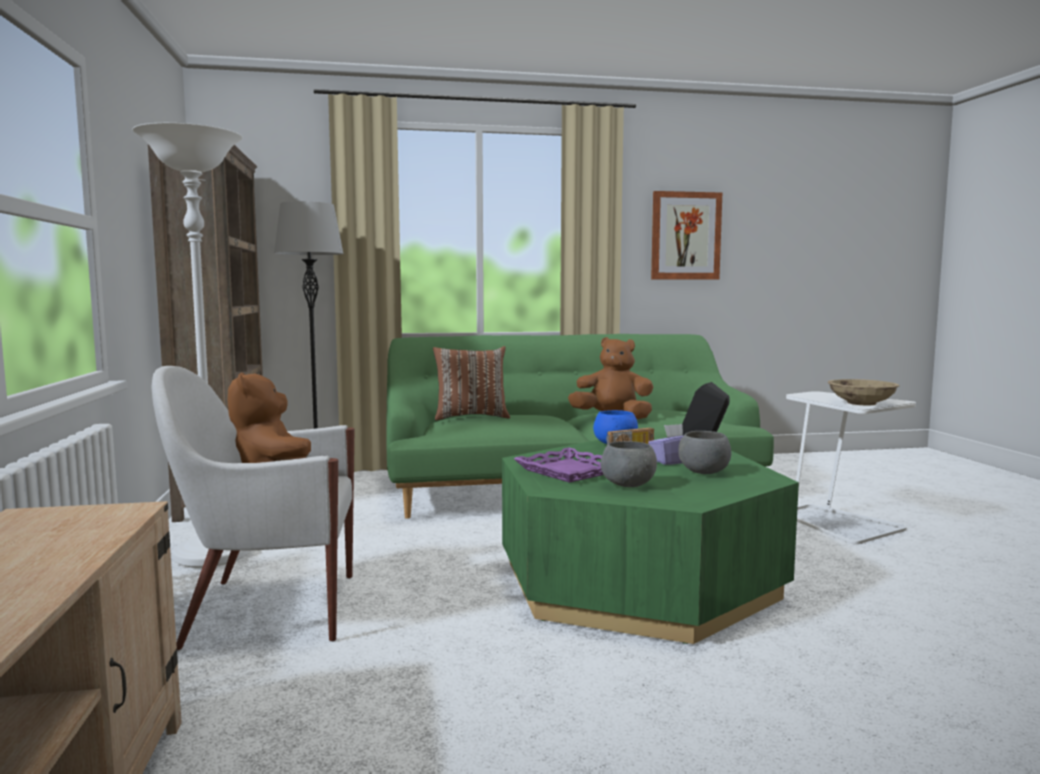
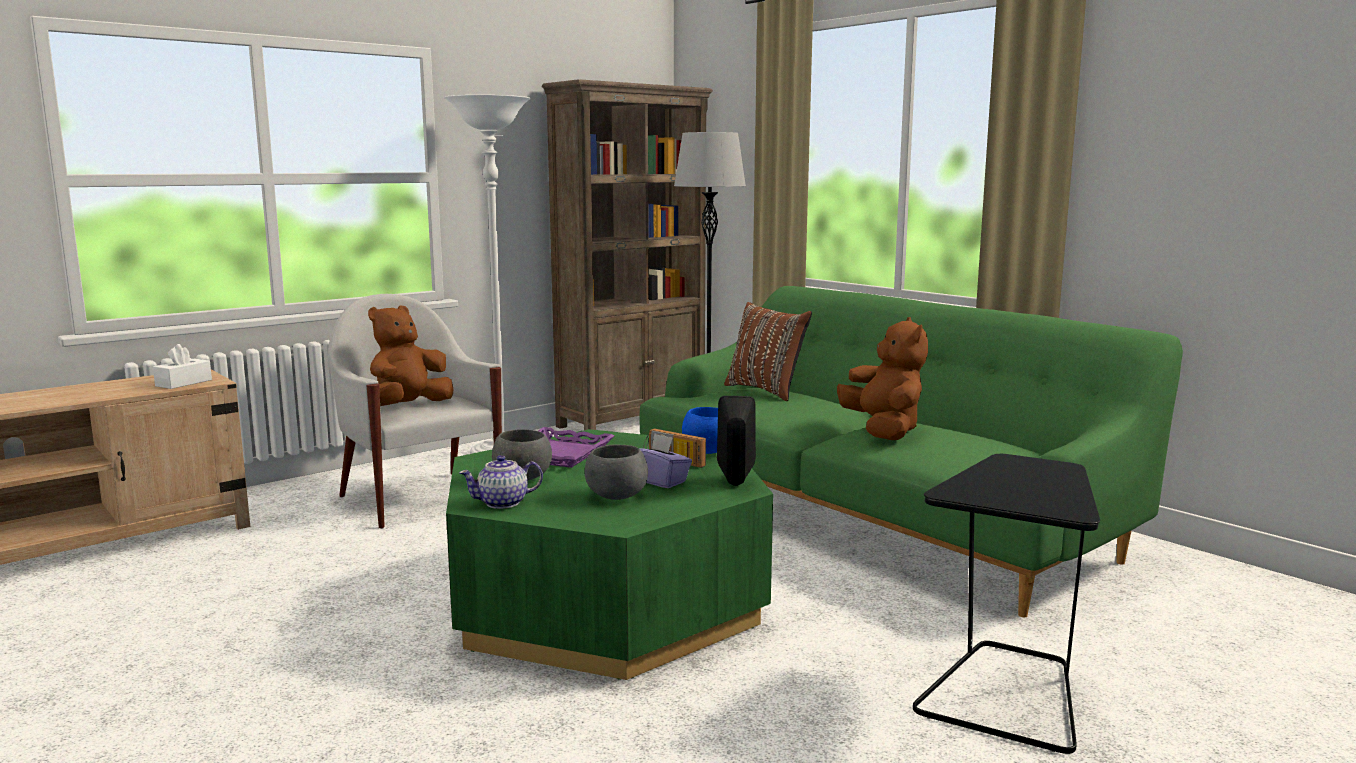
camera: 60 degrees right, 5 degrees up
(94, 522) = (183, 383): none -> white tissue box
(685, 236) = (1214, 154): picture -> none
(691, 496) = (503, 503): none -> teapot
(838, 524) = (1005, 693): white side table -> black side table
(861, 403) = (984, 492): beige bowl -> none

